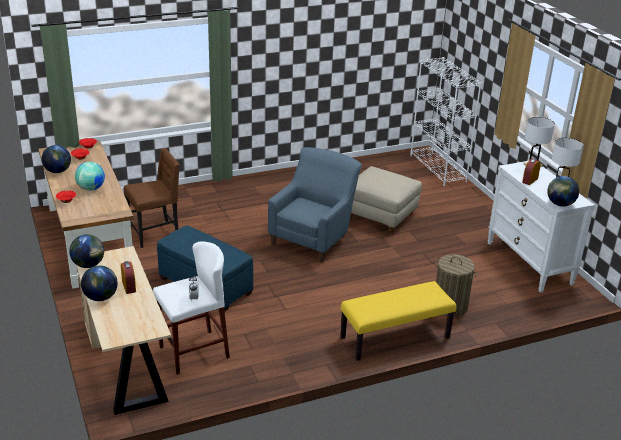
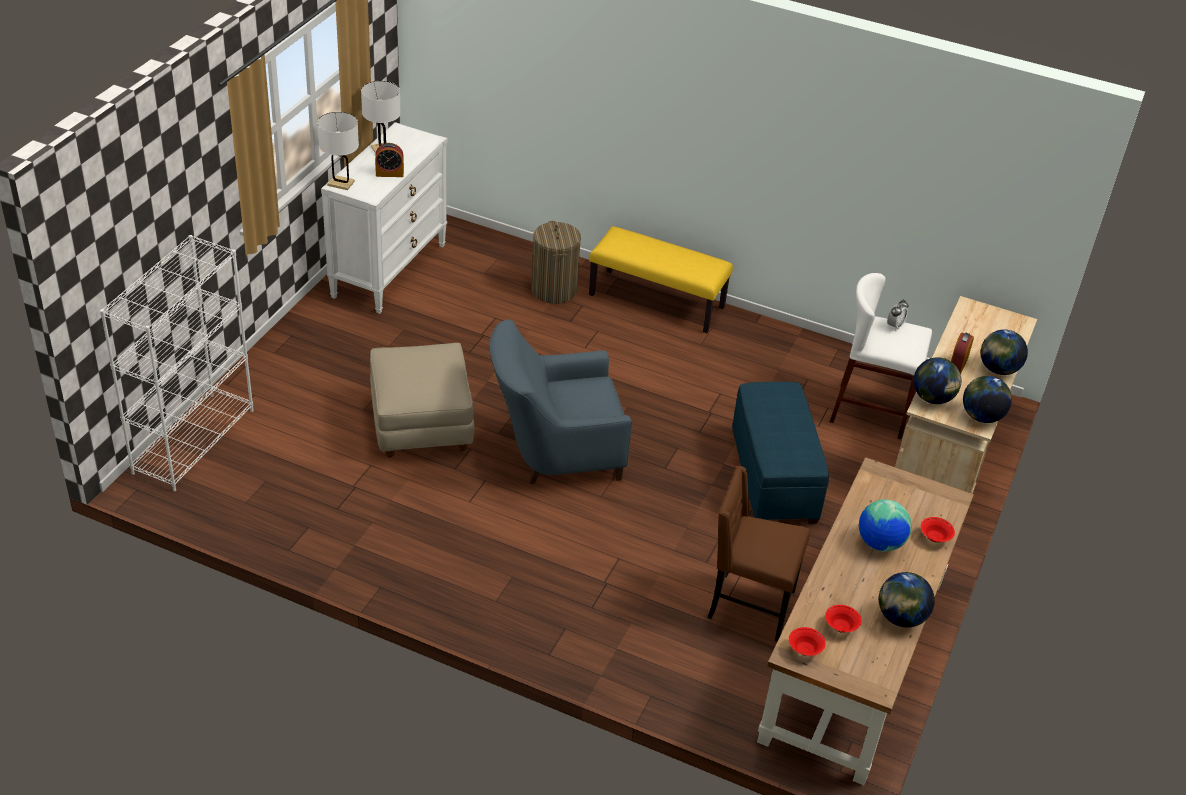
camera: 135 degrees left, 10 degrees up
(560, 204) = (426, 140): globe -> globe (932, 398)

